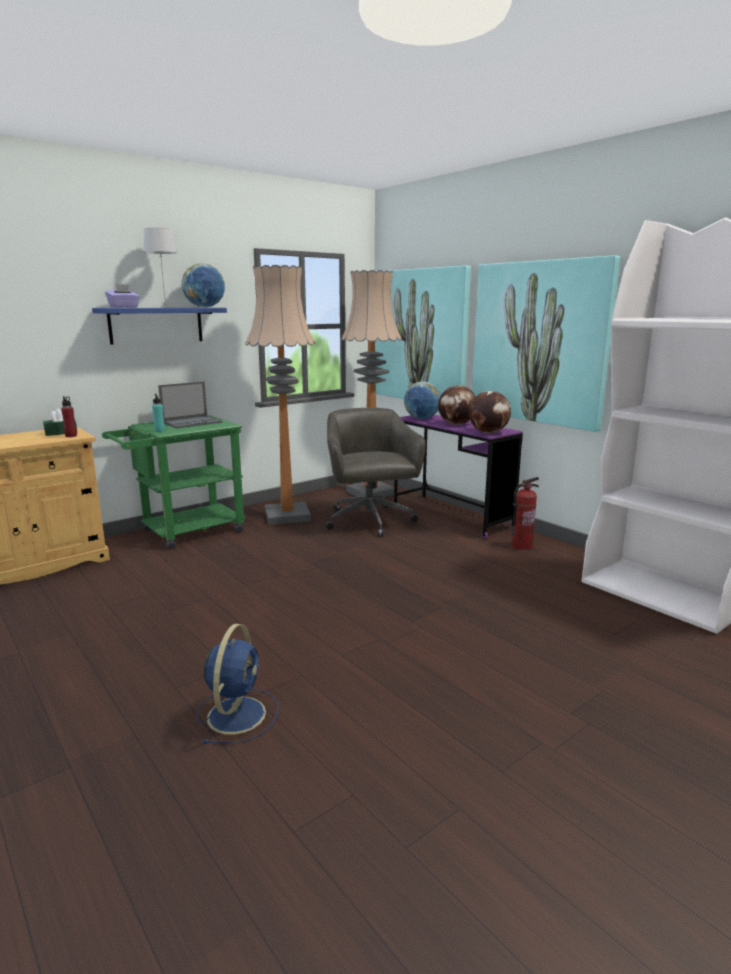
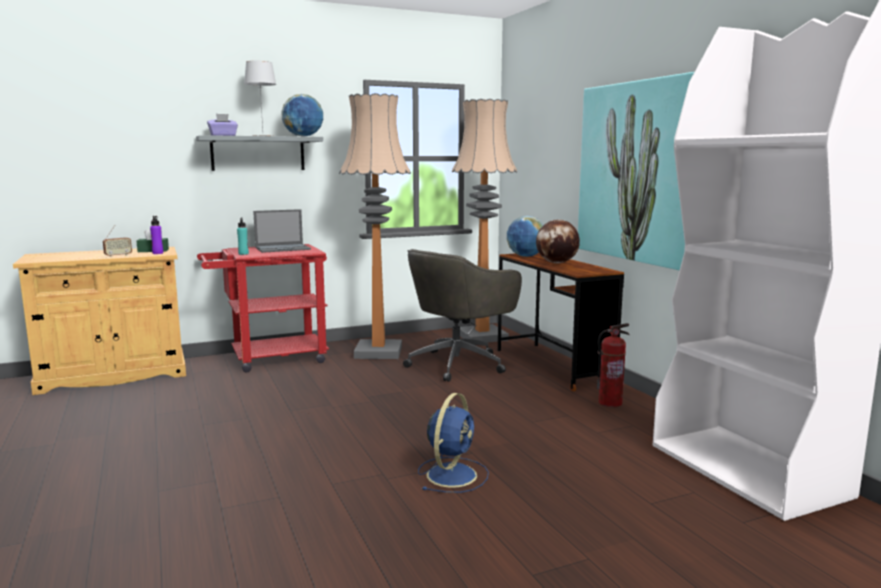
camera: 15 degrees right, 5 degrees down
(30, 441) = (118, 256): none -> radio
(71, 436) = (157, 253): red bottle -> purple bottle
(156, 325) = (258, 153): blue shelf -> grey shelf
(184, 533) = (269, 359): green cart -> red cart
(237, 713) = (194, 521): blue fan -> blue fan (452, 474)
(369, 521) = (458, 364): grey office chair -> grey office chair turned 135 degrees counterclockwise
(420, 336) = (537, 169): picture -> none
(451, 515) = (553, 366): purple desk -> brown desk
(488, 433) = (581, 271): globe -> none

